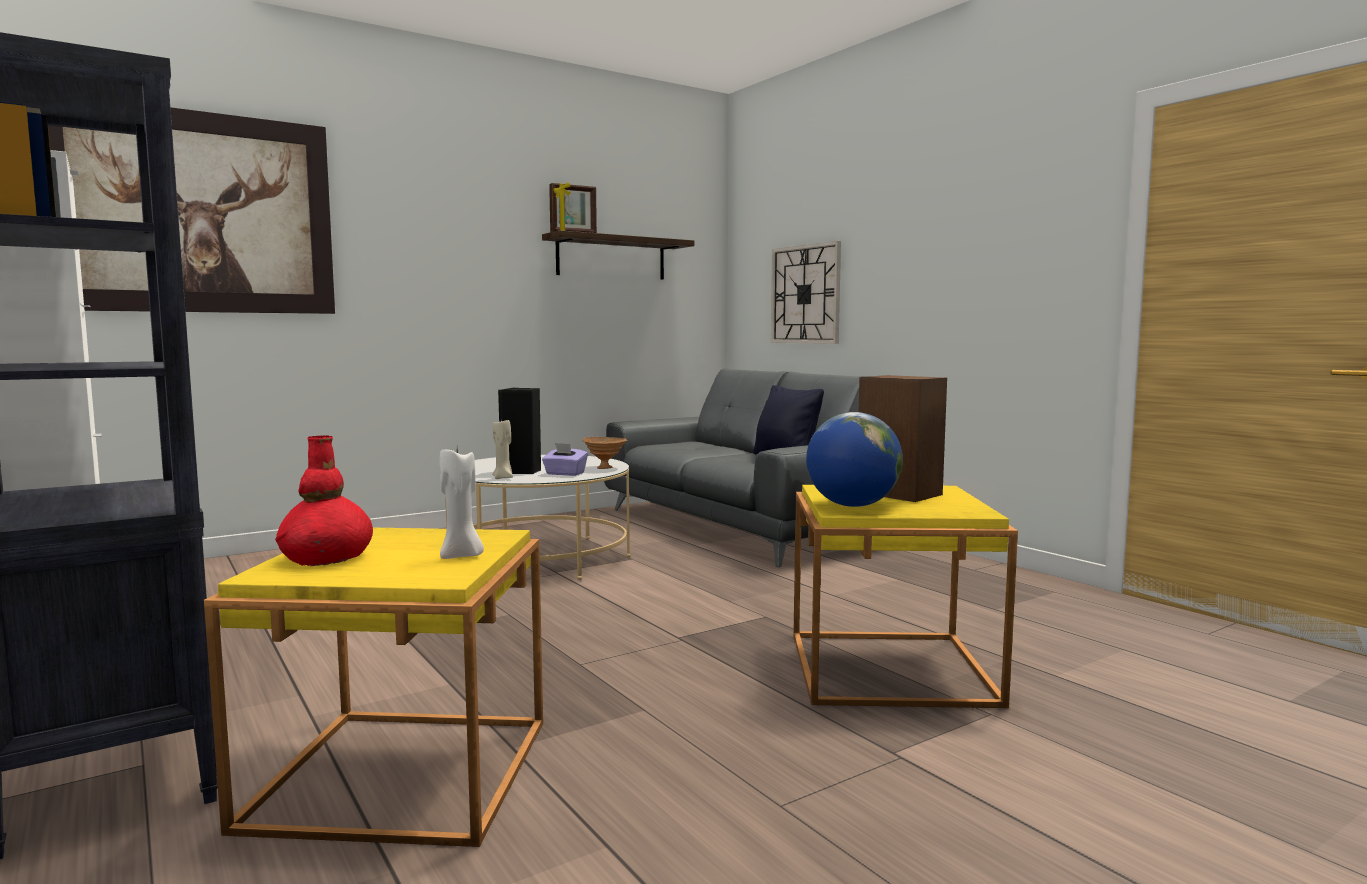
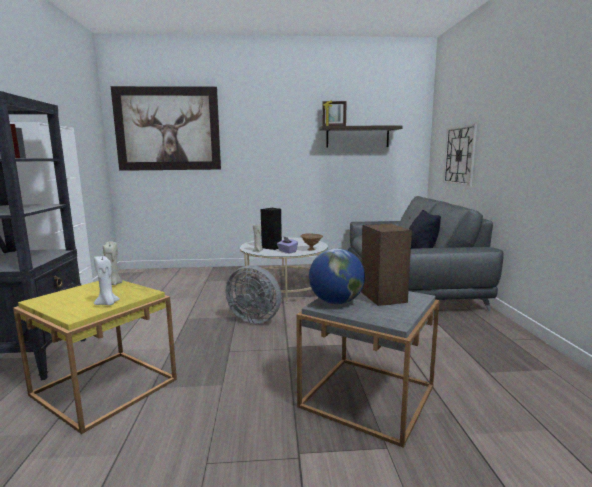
camera: 30 degrees right, 5 degrees up
(327, 557) = (70, 295): red vase -> none
(379, 533) = (113, 284): none -> beige candle
(555, 611) = (255, 319): none -> grey fan
(889, 668) = (368, 396): yellow side table -> grey side table

